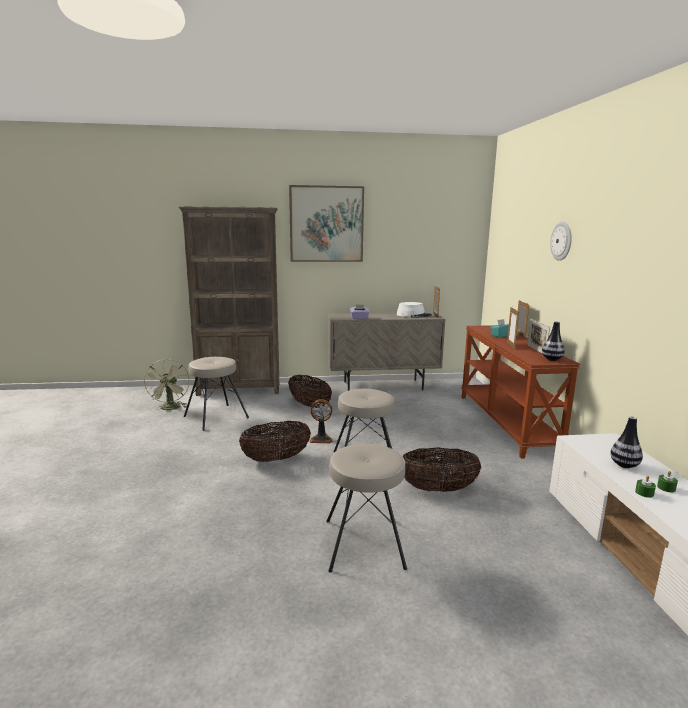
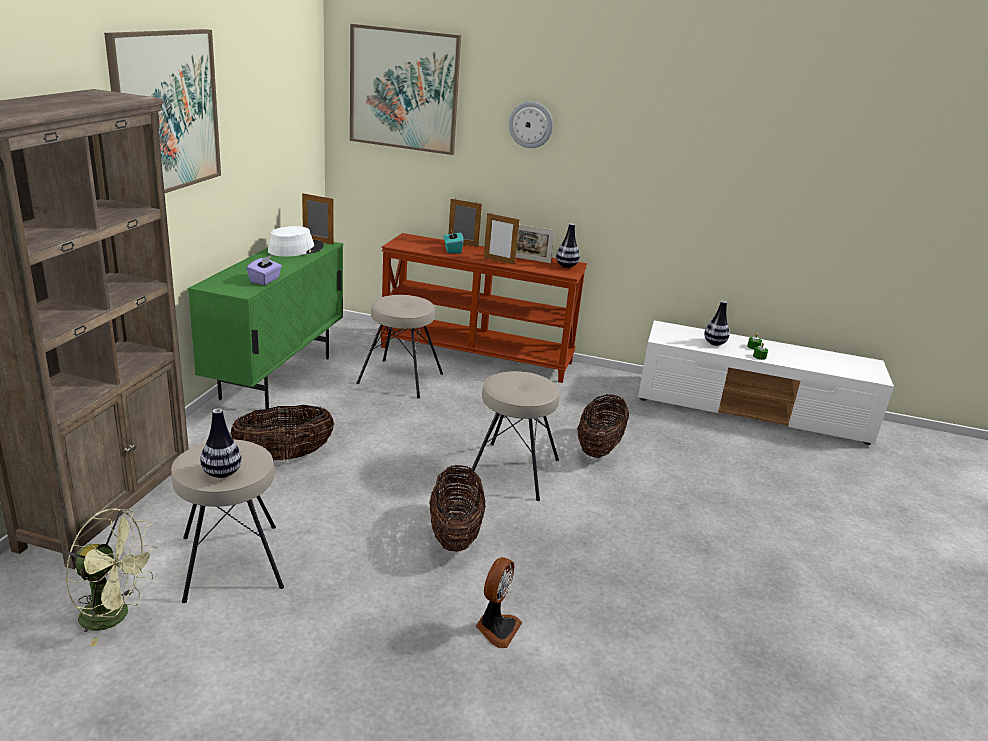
camera: 70 degrees left, 10 degrees up
(201, 362) = (222, 473): none -> vase
(321, 439) = (419, 481): fan -> fan (496, 628)
(365, 543) = (681, 524): beige stool -> beige stool (400, 378)
(383, 386) = (277, 377): beige cabinet -> green cabinet
(513, 224) = (404, 90): none -> picture

